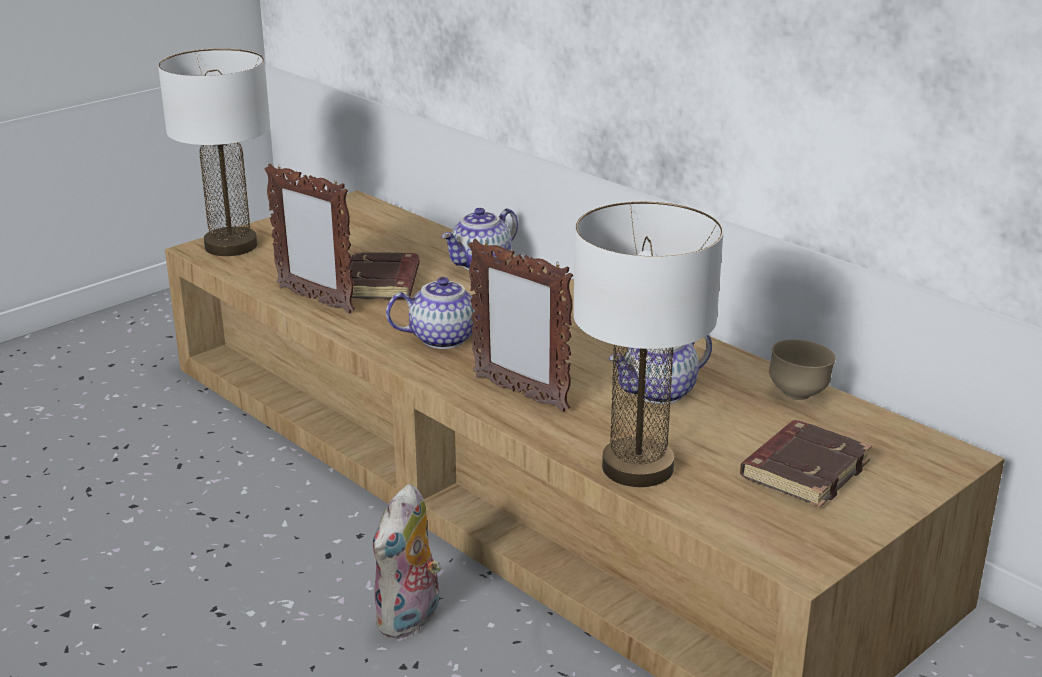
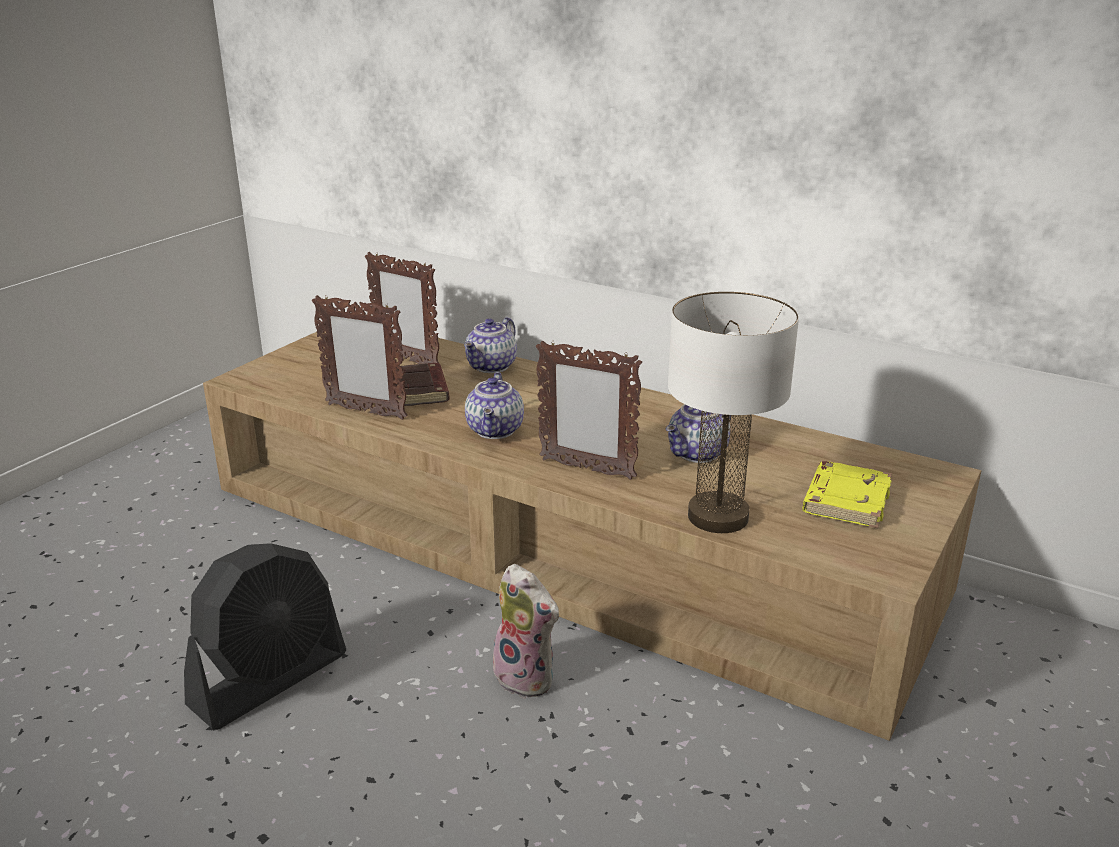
camera: 15 degrees left, 0 degrees up
(142, 576) = (270, 679): none -> black fan
(230, 246) = (263, 374): table lamp -> none
(391, 246) = (406, 359): none -> picture frame
(410, 620) = (528, 677): plush toy -> plush toy turned 60 degrees counterclockwise
(444, 338) = (496, 431): teapot -> teapot turned 120 degrees clockwise
(798, 395) = (804, 441): brown bowl -> none
(803, 470) = (845, 500): brown book -> yellow book

